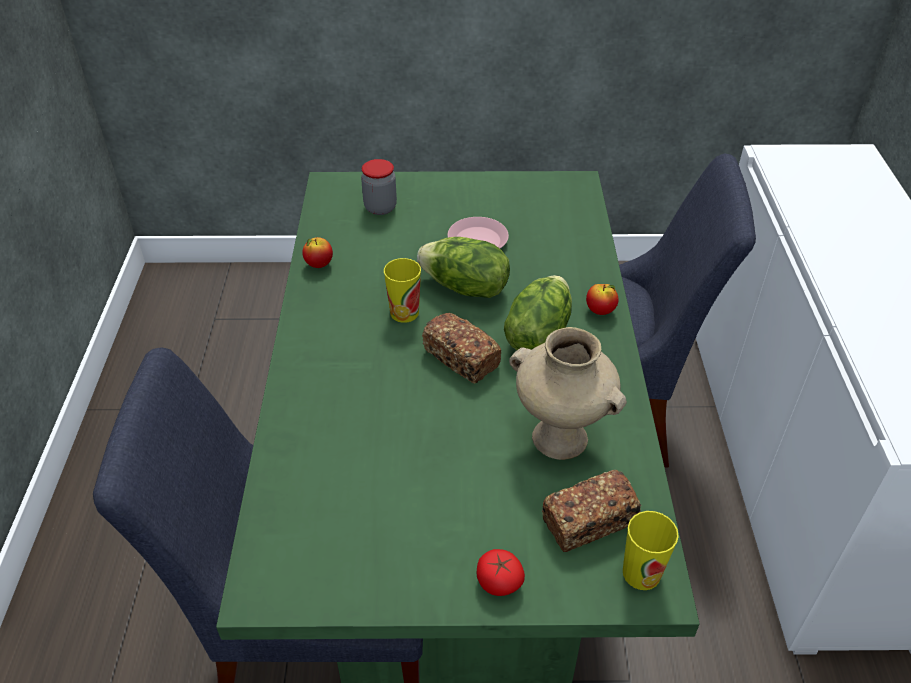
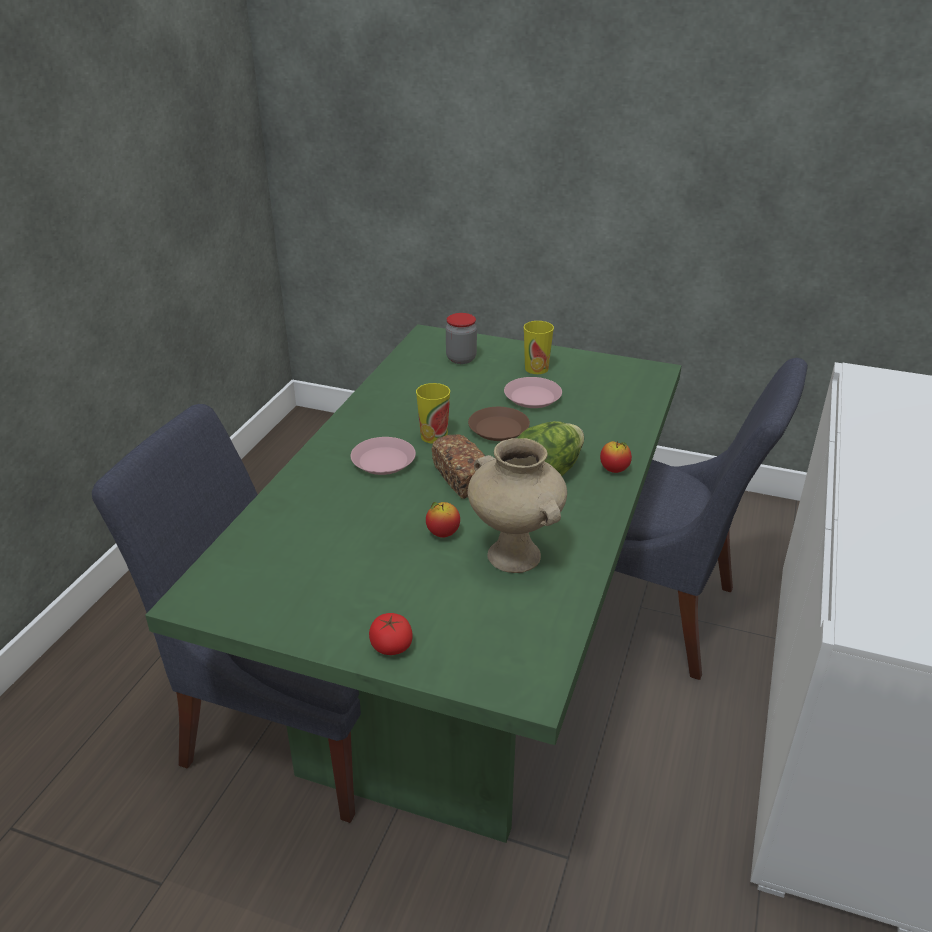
camera: 20 degrees right, 10 degrees down
(319, 265) = (383, 389): apple -> apple (443, 534)
(368, 357) = (383, 461): none -> pink plate
(465, 288) = (499, 429): lettuce -> brown plate
(588, 522) = (500, 624): bread -> none
(641, 573) = (525, 674): cup -> cup (536, 368)

